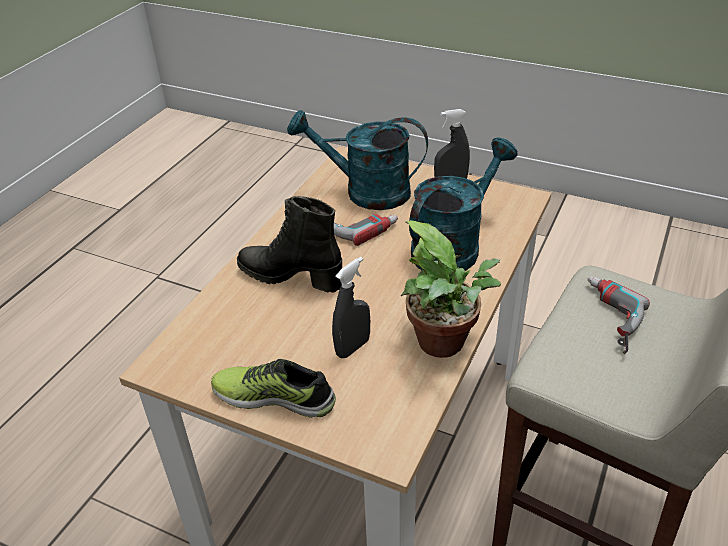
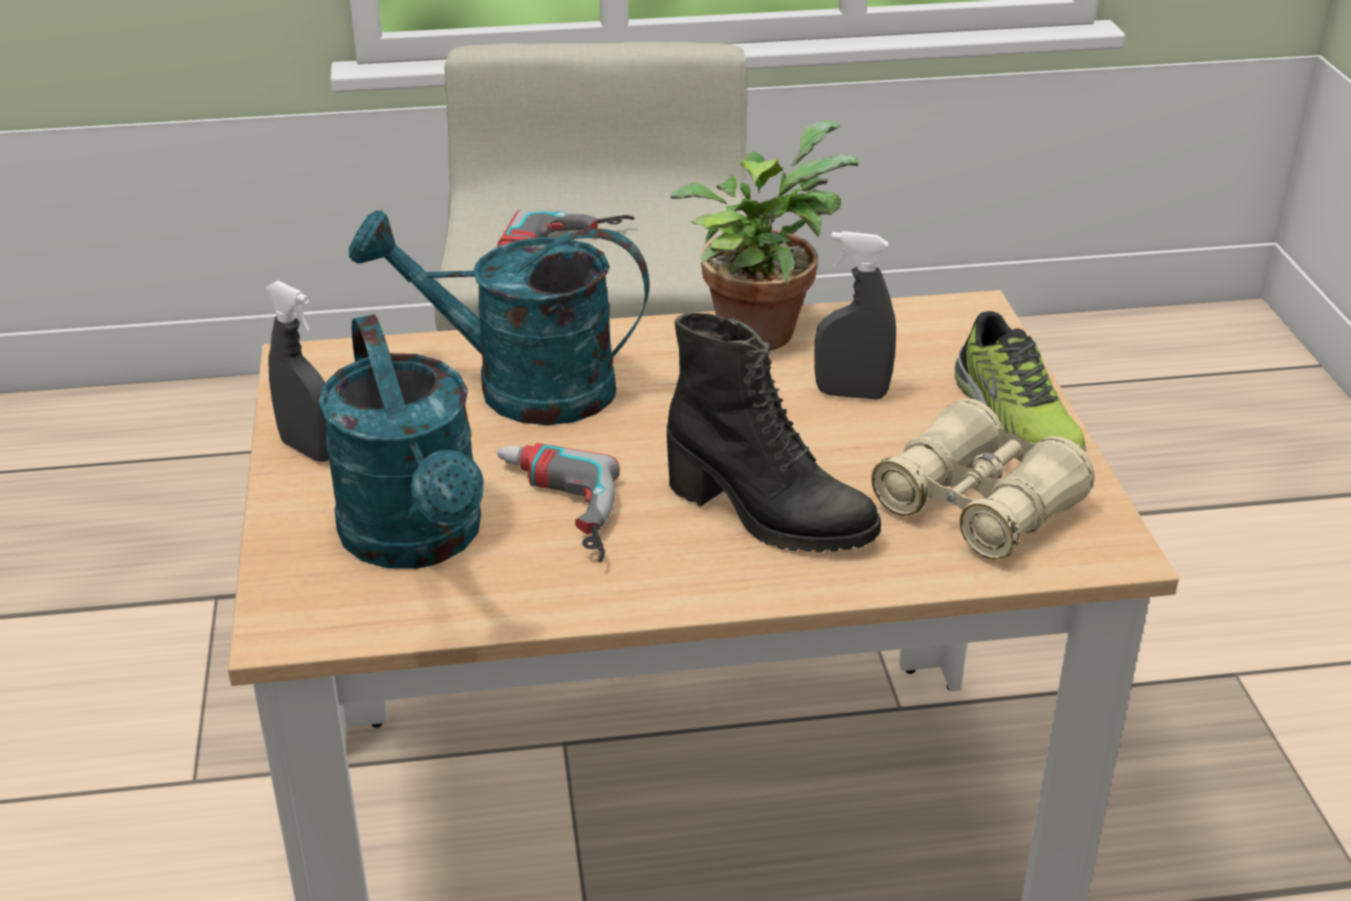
camera: 125 degrees left, 5 degrees down
(229, 341) = (977, 506): none -> beige binoculars
(291, 276) = (768, 516): black boot -> black boot turned 45 degrees counterclockwise

